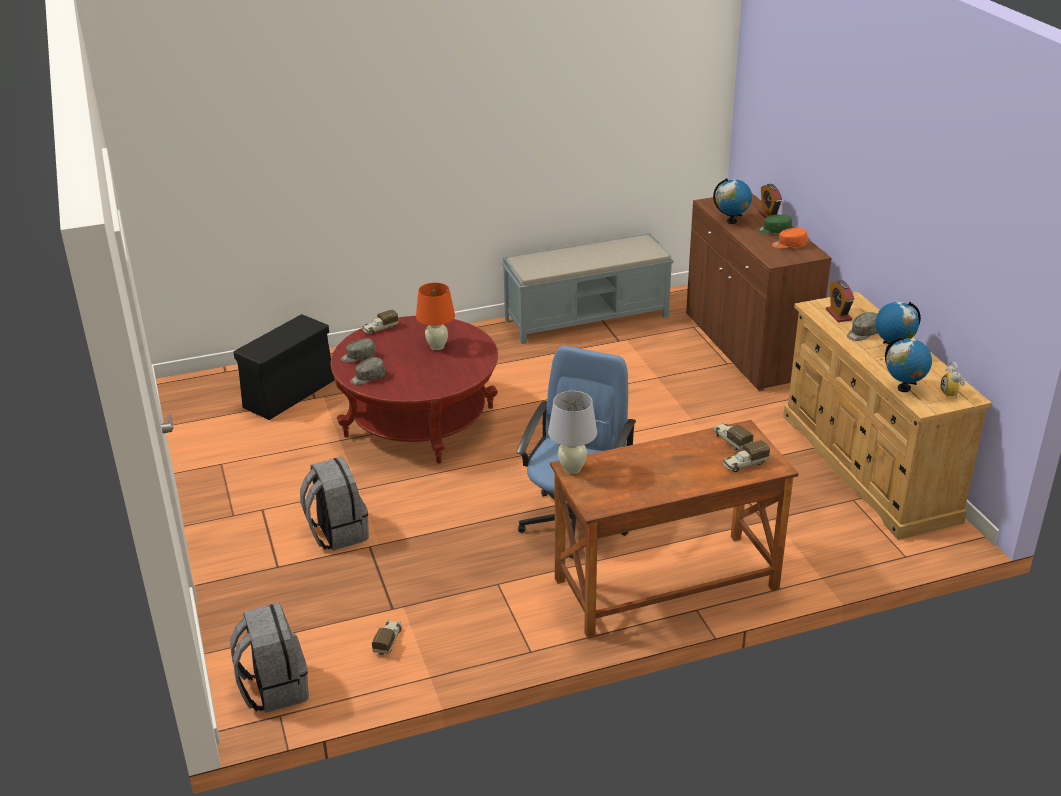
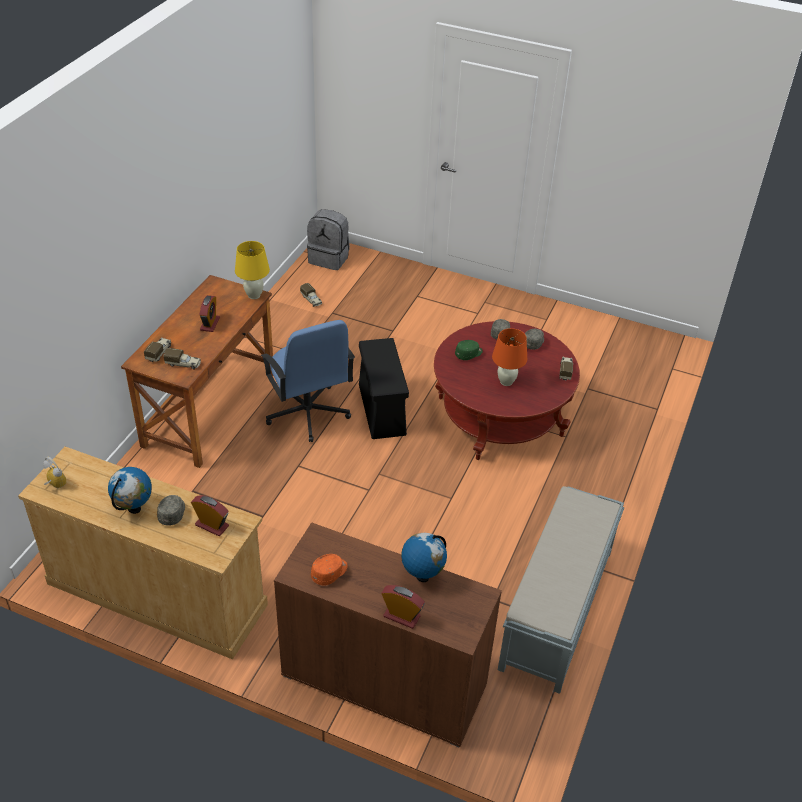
camera: 130 degrees right, 10 degrees up
(290, 393) = (606, 381): black storage box -> black storage box (382, 410)
(337, 532) = (420, 326): grey backpack -> none
(572, 468) = (254, 295): white table lamp -> yellow table lamp
(657, 465) = (210, 324): none -> alarm clock
(774, 231) = (367, 588): green cap -> green cap (469, 354)
(903, 388) = (96, 468): globe -> none

